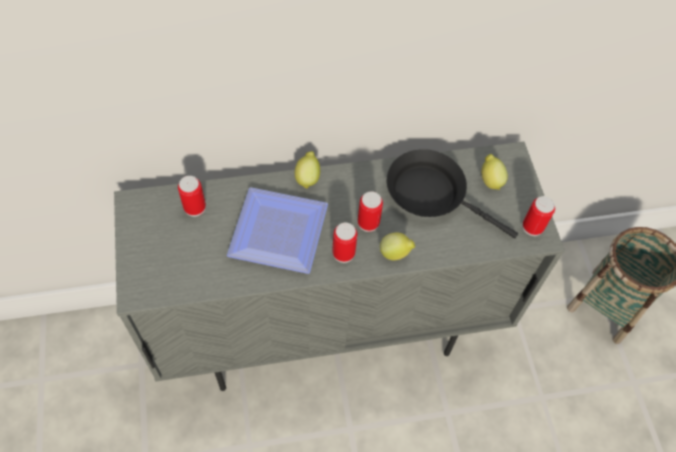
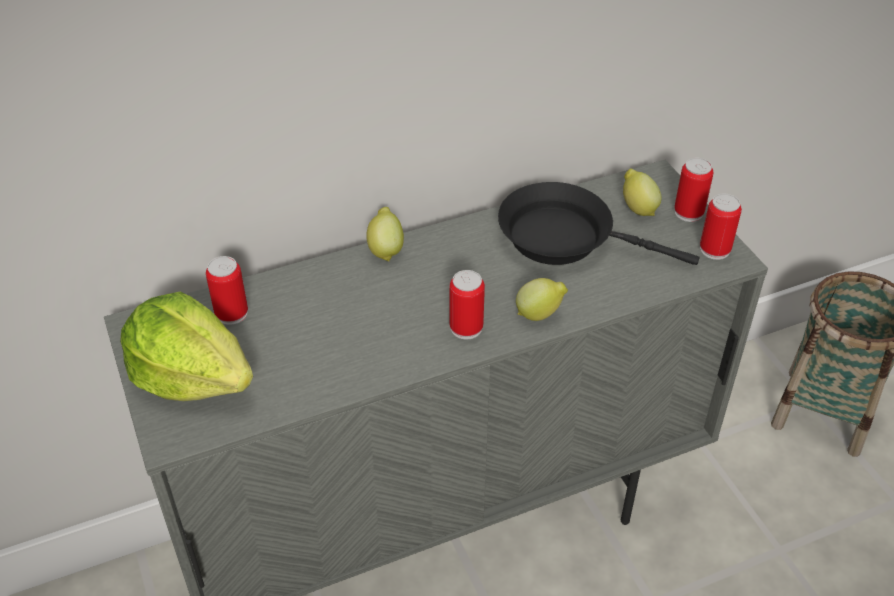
camera: 10 degrees left, 15 degrees down
(159, 250) = (192, 376): none -> lettuce
(276, 229) = (360, 317): plate -> none
(368, 222) = (489, 285): can -> can (688, 212)

